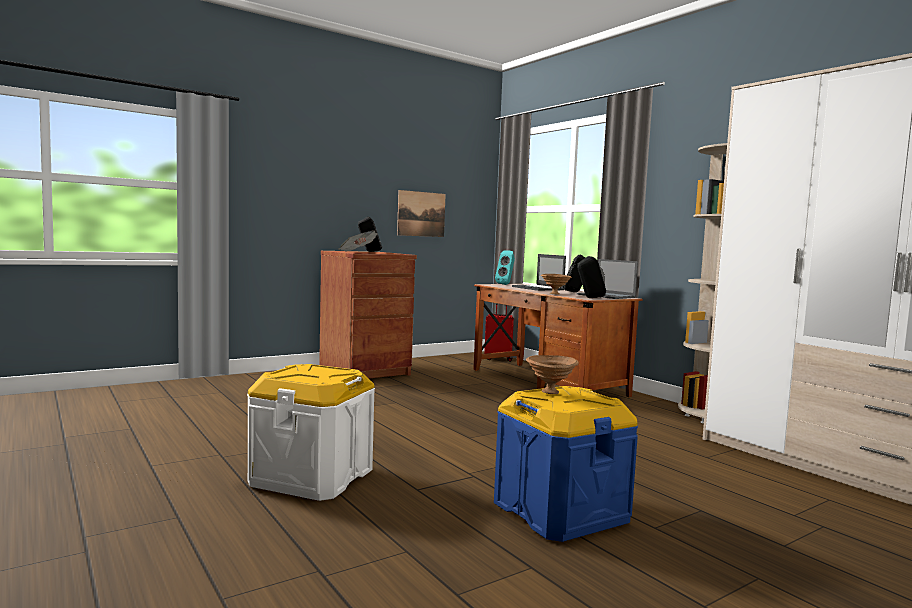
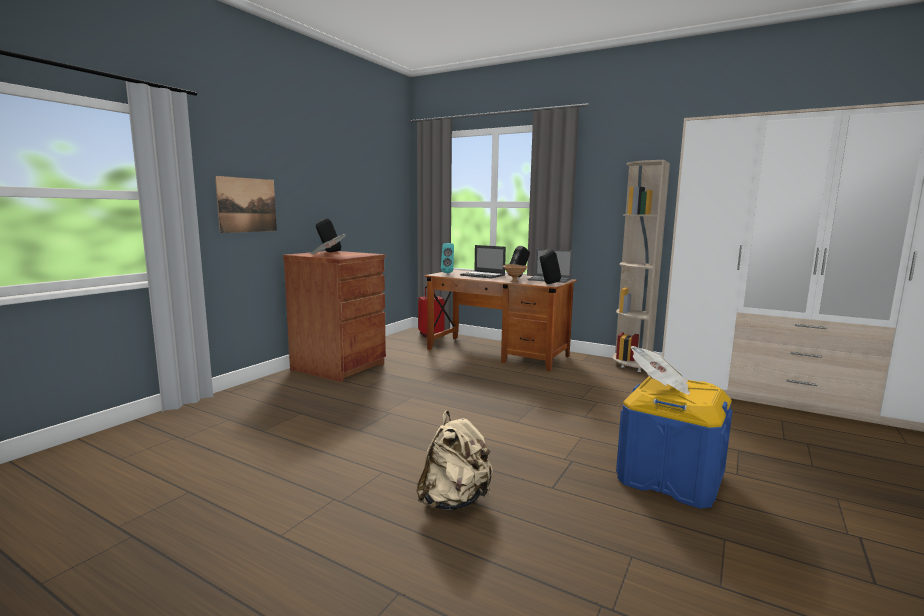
camera: 25 degrees left, 5 degrees up
(312, 477) = (454, 501): white storage box -> beige backpack
(421, 214) = (359, 211): picture -> picture (247, 205)
(551, 392) = (660, 385): brown bowl -> newspaper

